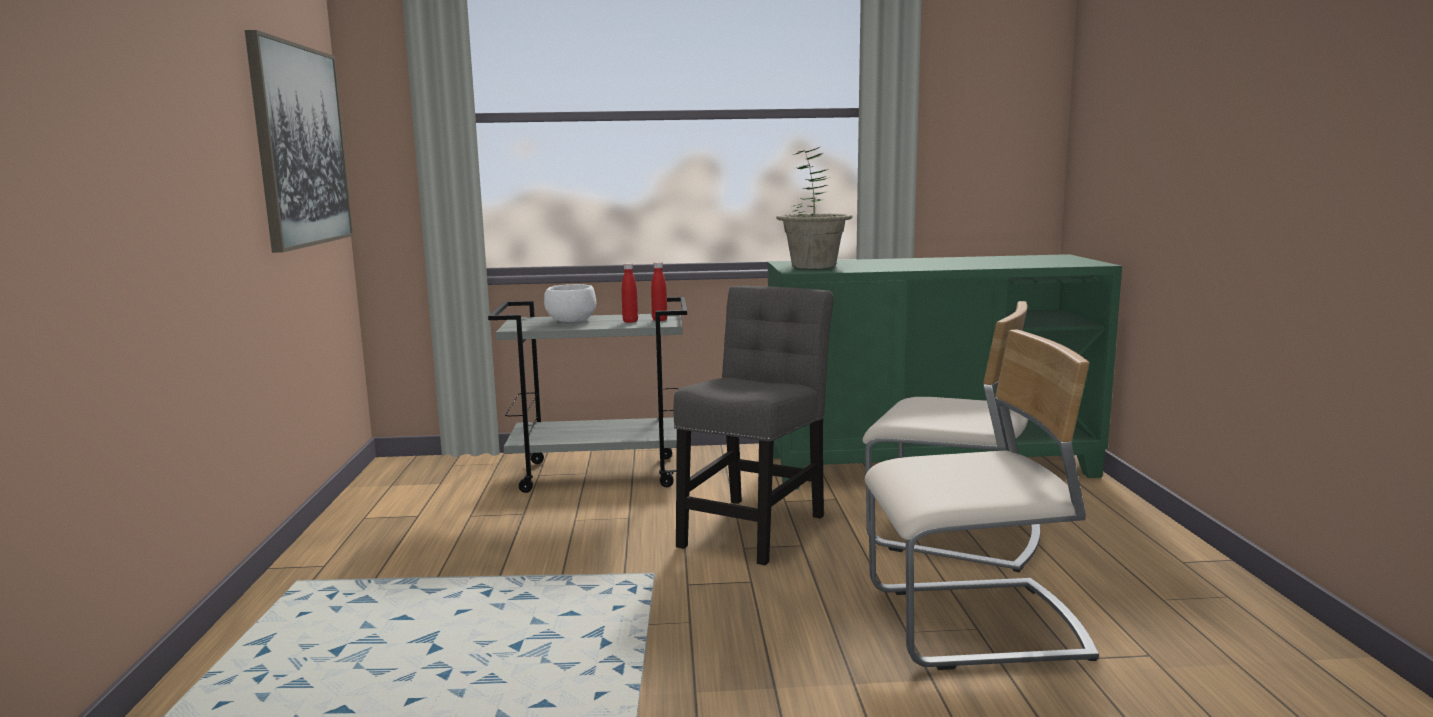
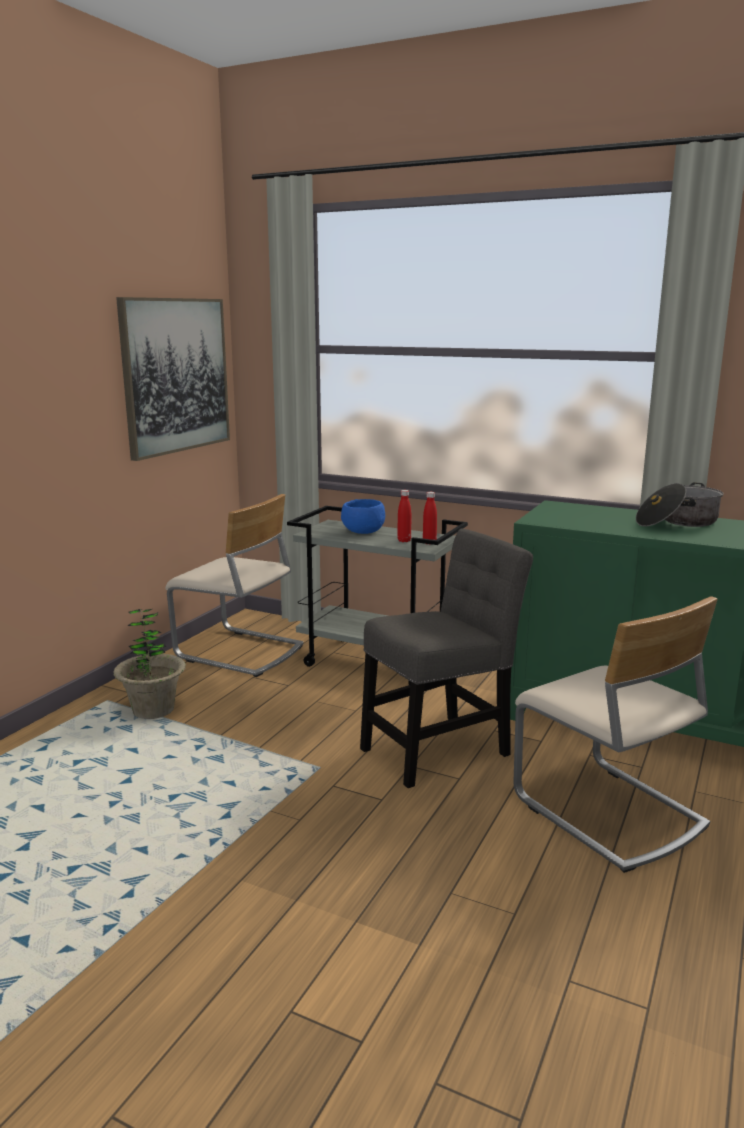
camera: 30 degrees right, 5 degrees up
(570, 320) = (362, 531): white bowl -> blue bowl
(813, 266) = (567, 515): potted plant -> potted plant (153, 709)
(911, 261) = (677, 522): none -> cooking pot
(976, 626) = (516, 910): beige chair -> beige chair (239, 652)

